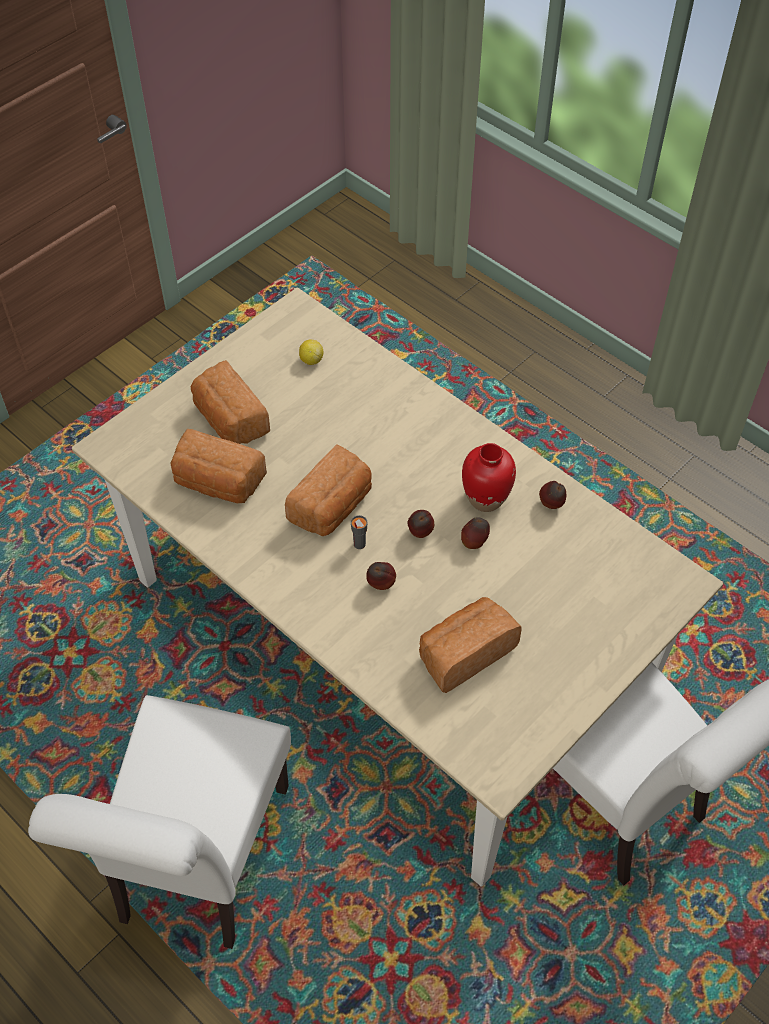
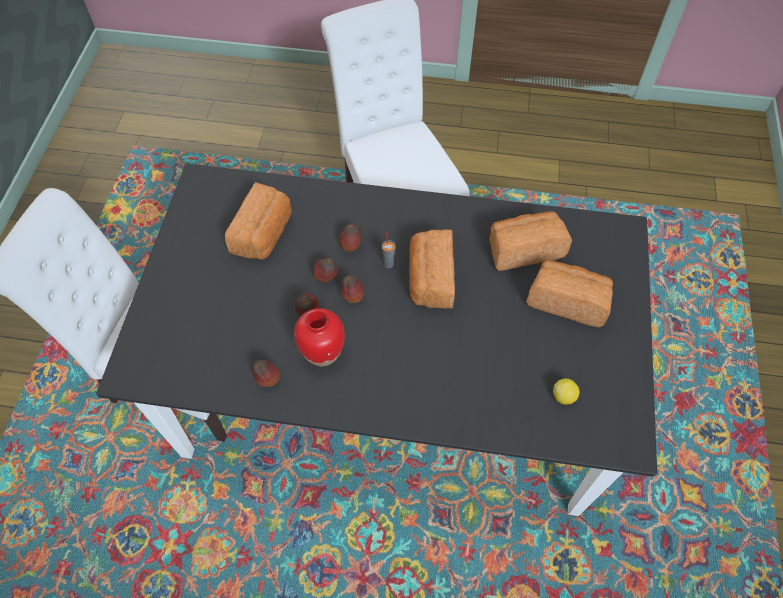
camera: 145 degrees right, 5 degrees up
(386, 642) = (390, 391): beige dining table -> black dining table
(431, 566) = (326, 277): none -> apple

